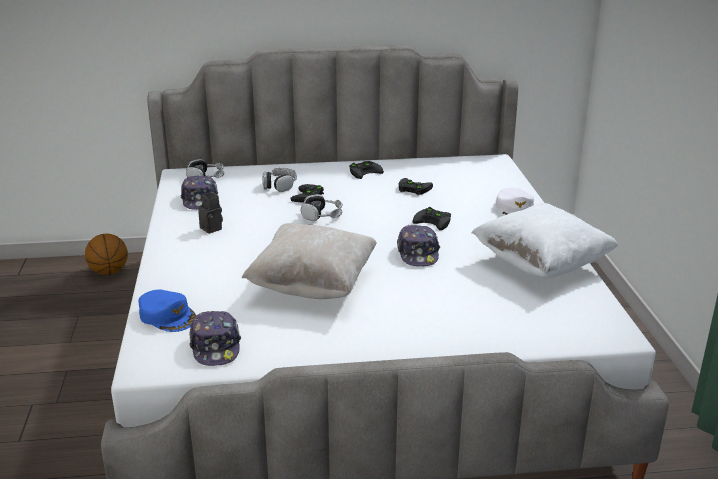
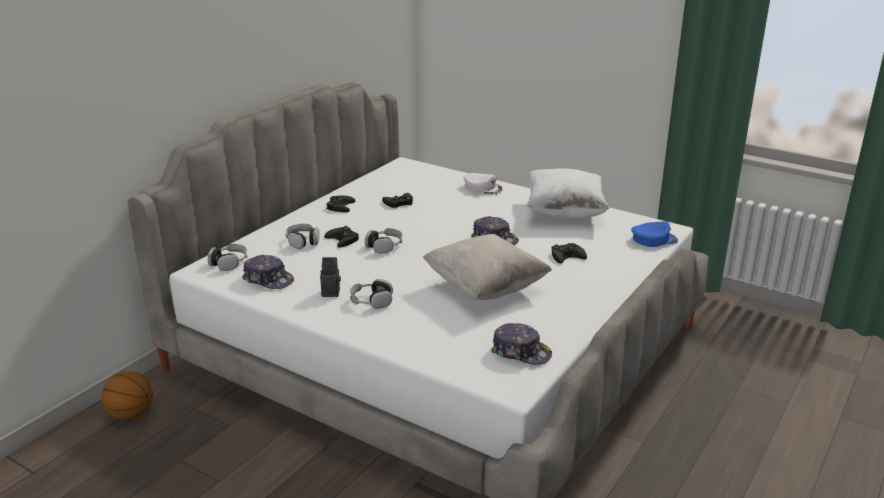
camera: 50 degrees left, 0 degrees up
(168, 316) = (449, 356): blue cap -> blue cap (653, 239)
(219, 248) = (371, 301): none -> headphones
(434, 221) = (458, 216): black game controller -> black game controller (567, 255)

